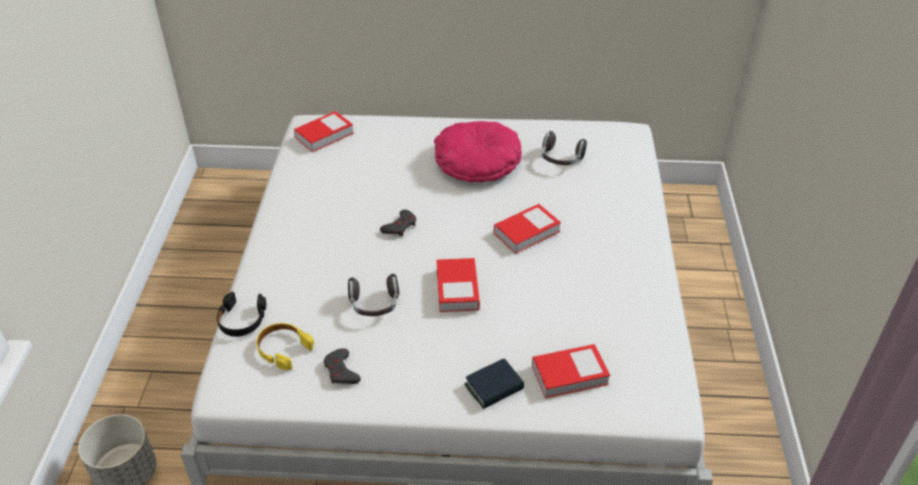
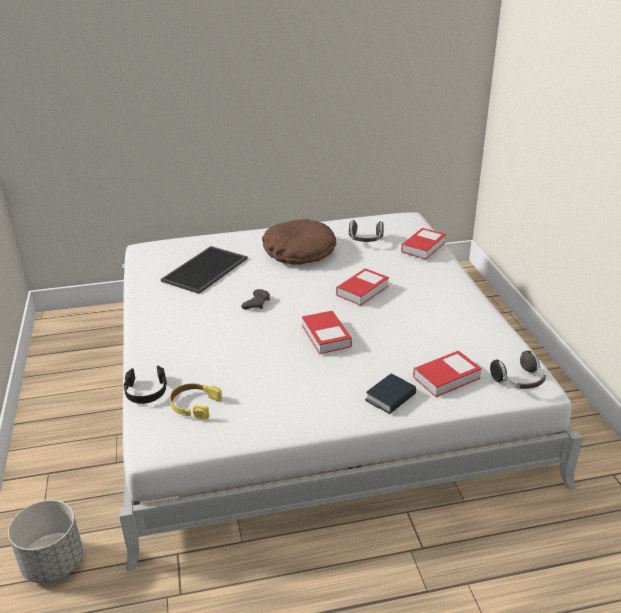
camera: 15 degrees left, 10 degrees down
(324, 135) = (162, 253): book -> book (423, 247)
(341, 371) = (254, 411): grey game controller -> none
(363, 169) = (205, 270): none -> tray
(374, 305) = (261, 359): headphones -> headphones (519, 382)
(477, 163) = (299, 253): pink pillow -> brown pillow

